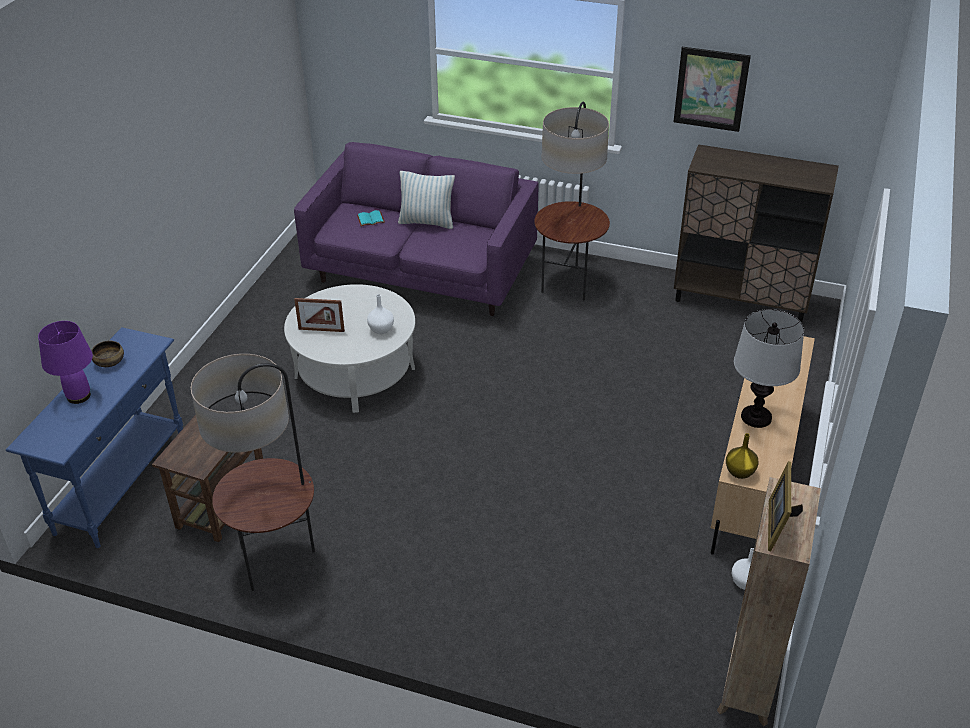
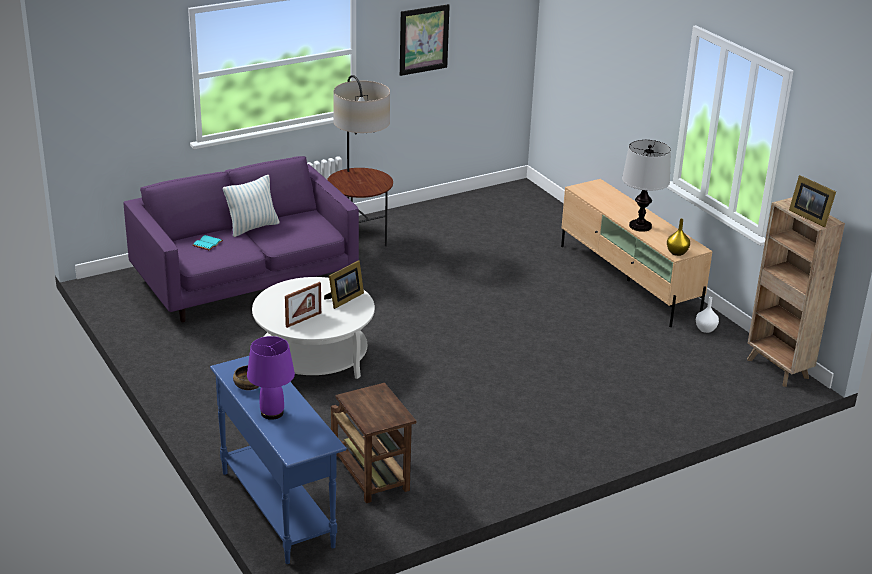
camera: 50 degrees left, 10 degrees down
(276, 561) = (463, 475): floor lamp -> none
(381, 329) = (343, 299): white vase -> picture frame
(741, 300) = (476, 202): brown cabinet -> none

